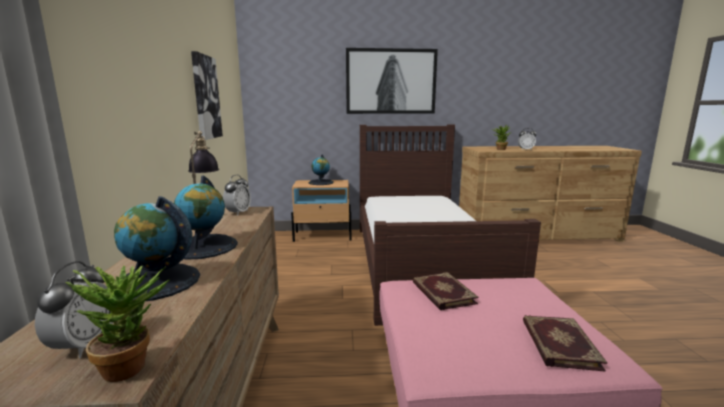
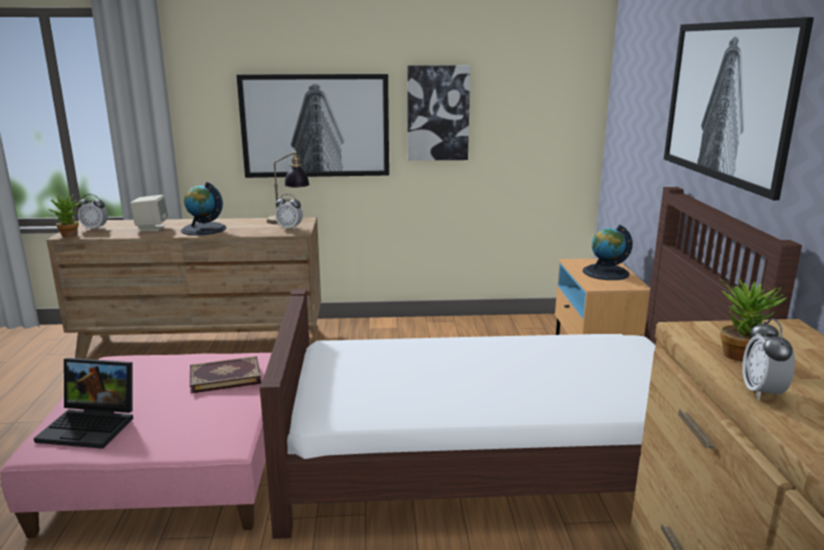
camera: 90 degrees right, 5 degrees up
(156, 107) = (315, 126): none -> picture
(156, 282) = (151, 228): globe -> beige speaker
(558, 344) = (92, 425): book -> laptop

